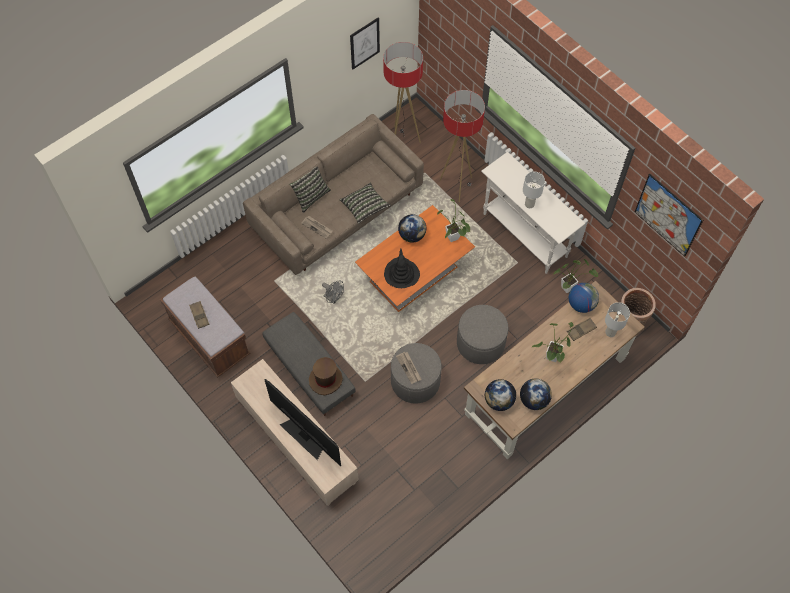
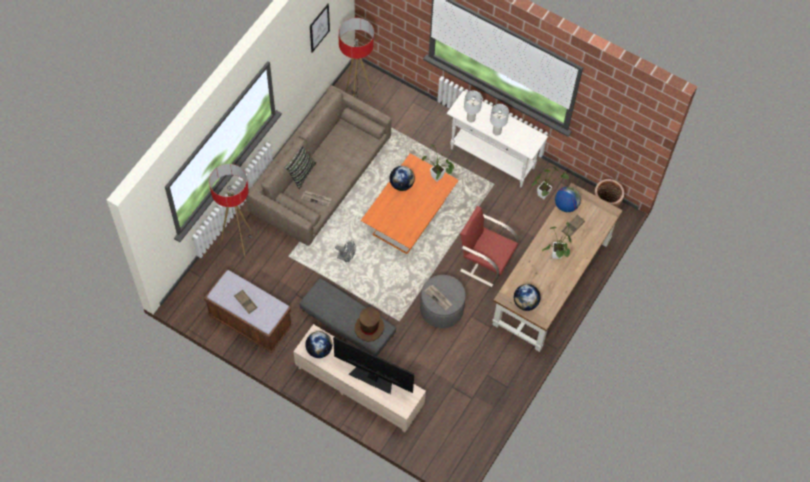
camera: 20 degrees left, 0 degrees up
(365, 207) = (351, 170): pillow -> none
(401, 274) = (404, 220): black hat -> none
(457, 186) = (419, 130): floor lamp -> floor lamp (239, 241)
(480, 343) = (485, 261): grey ottoman -> red chair
(533, 400) = (553, 294): globe -> globe (319, 349)
(610, 333) = (597, 222): white table lamp -> white table lamp (471, 119)
(668, 215) = (621, 114): picture -> none

